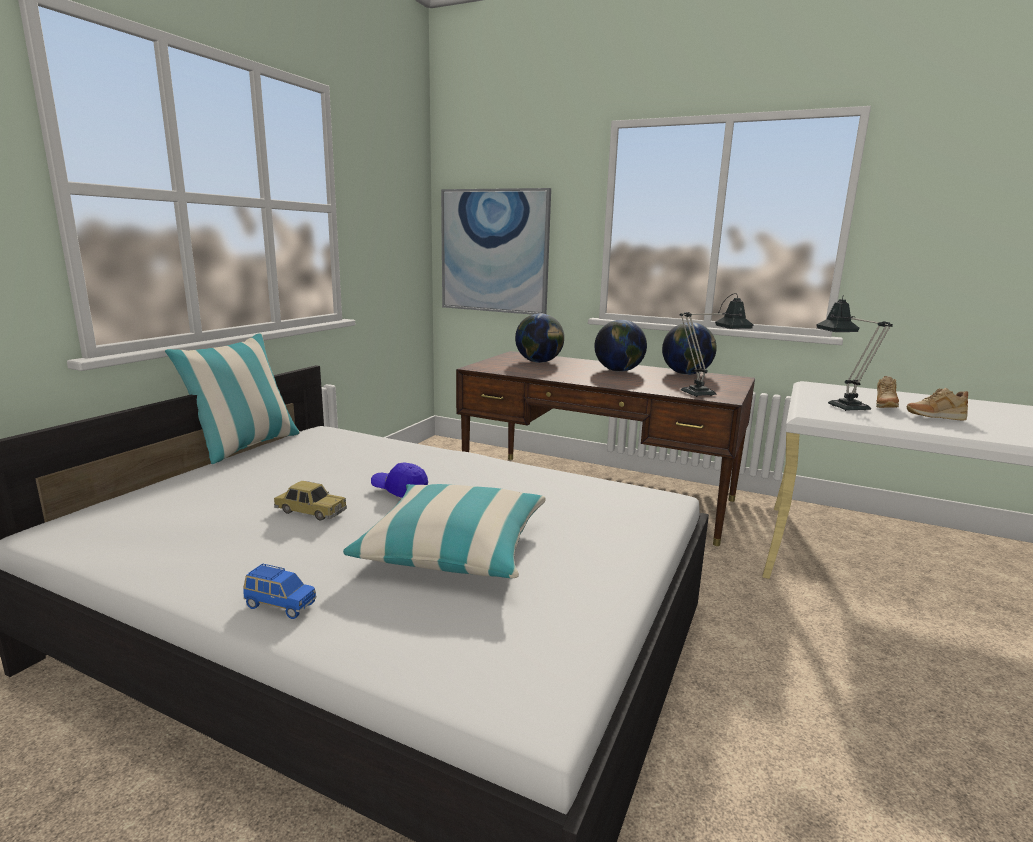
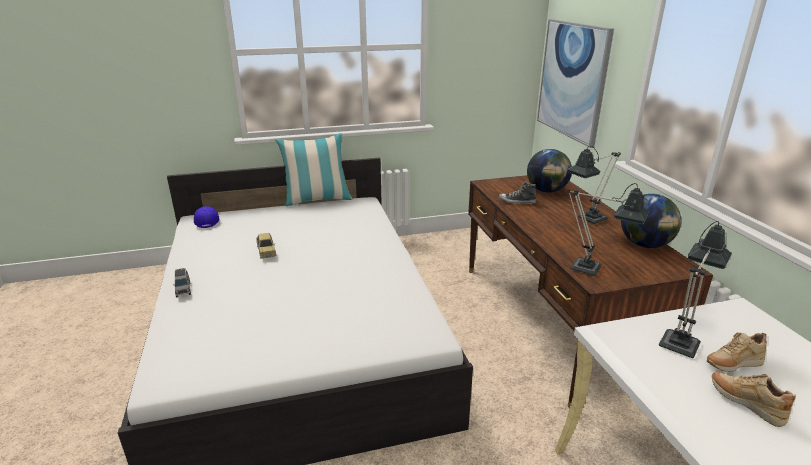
camera: 50 degrees right, 10 degrees up
(280, 605) = (183, 289): blue toy car -> grey toy car
(400, 491) = (318, 257): blue cap -> blue cap (207, 221)
(454, 548) = (273, 300): pillow -> none
(539, 372) = (517, 202): none -> shoe
(618, 371) = (588, 220): globe -> table lamp

